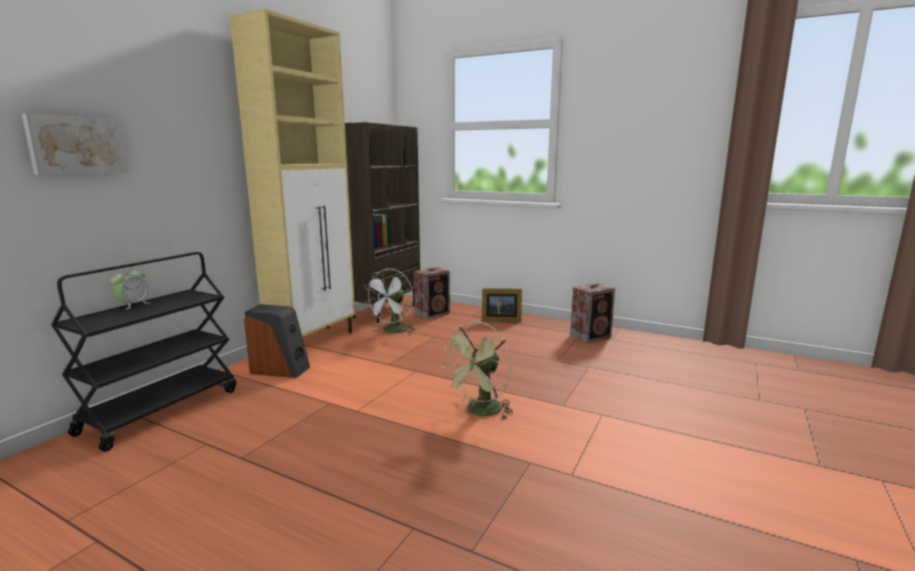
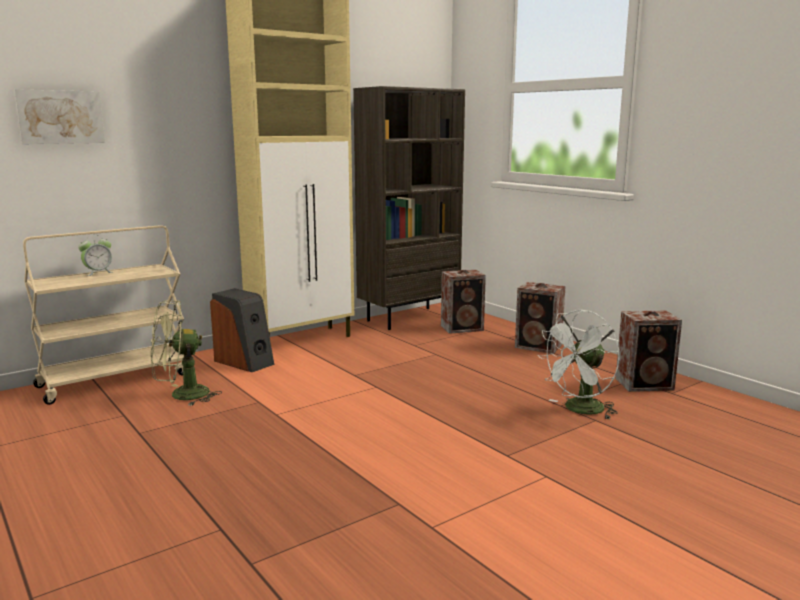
camera: 25 degrees right, 0 degrees up
(161, 410) = (115, 380): black cart -> beige cart
(393, 331) = (395, 341): white fan -> white fan (579, 410)
(480, 412) = (401, 442): green fan -> green fan (181, 396)
(499, 320) = (539, 347): picture frame -> speaker

